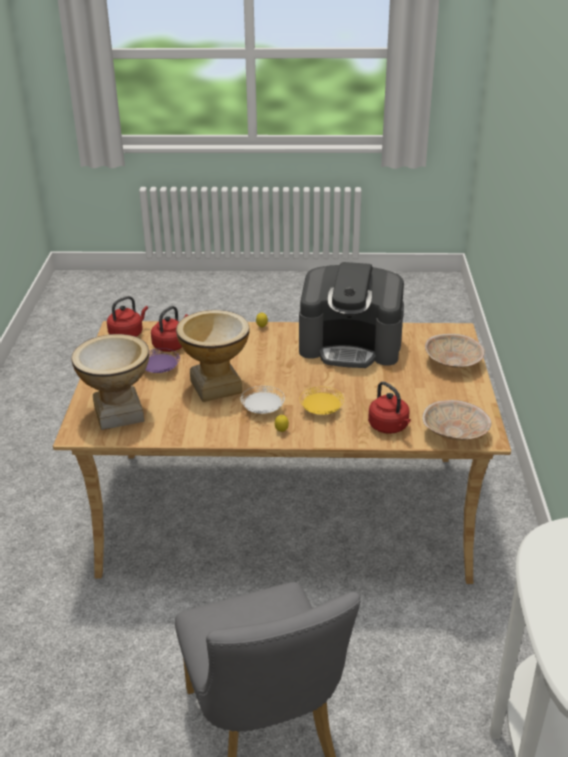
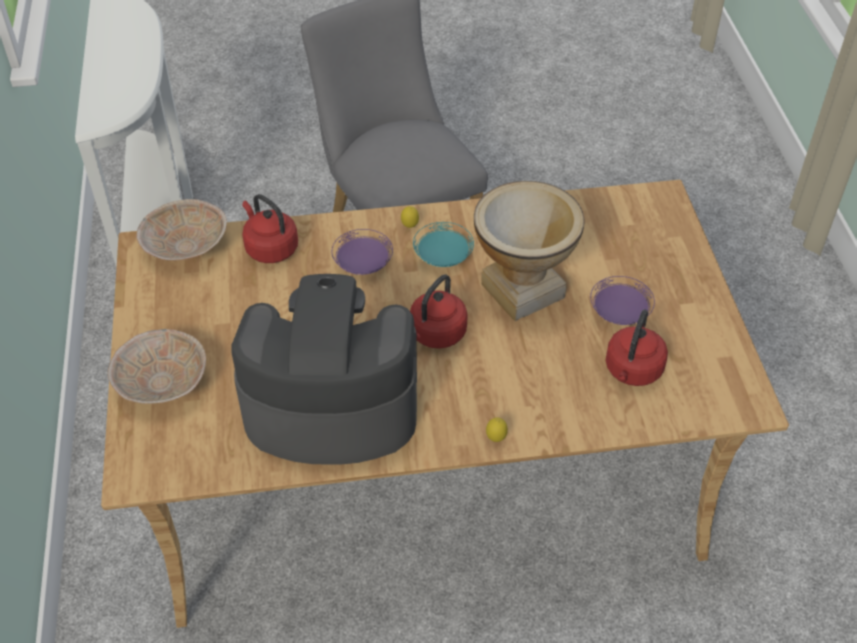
camera: 170 degrees right, 15 degrees up
(118, 414) = (631, 229): vase -> none
(127, 334) = (720, 390): red kettle -> red kettle (435, 335)
(262, 410) = (443, 257): white plate -> turquoise plate
(321, 411) = (363, 265): yellow plate -> purple plate

